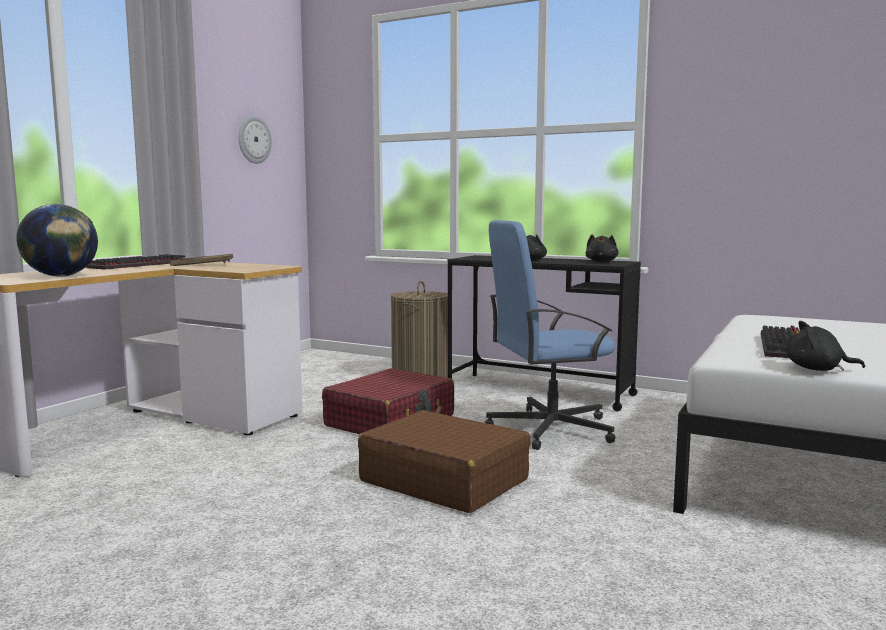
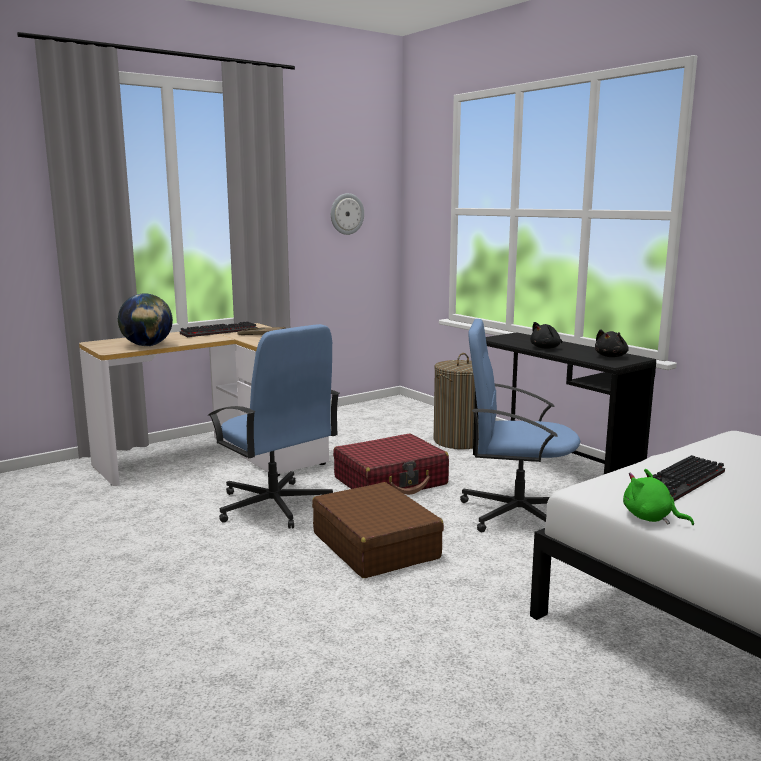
camera: 25 degrees right, 5 degrees up
(280, 463) = (274, 506): none -> blue office chair
(817, 369) = (651, 518): black plush toy -> green plush toy

